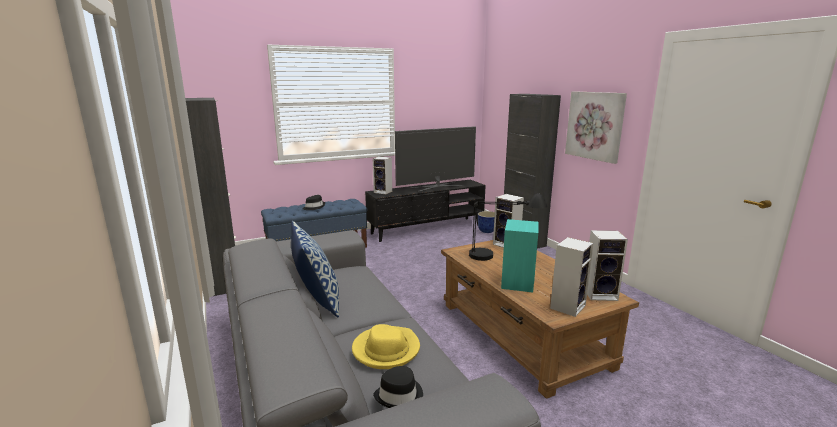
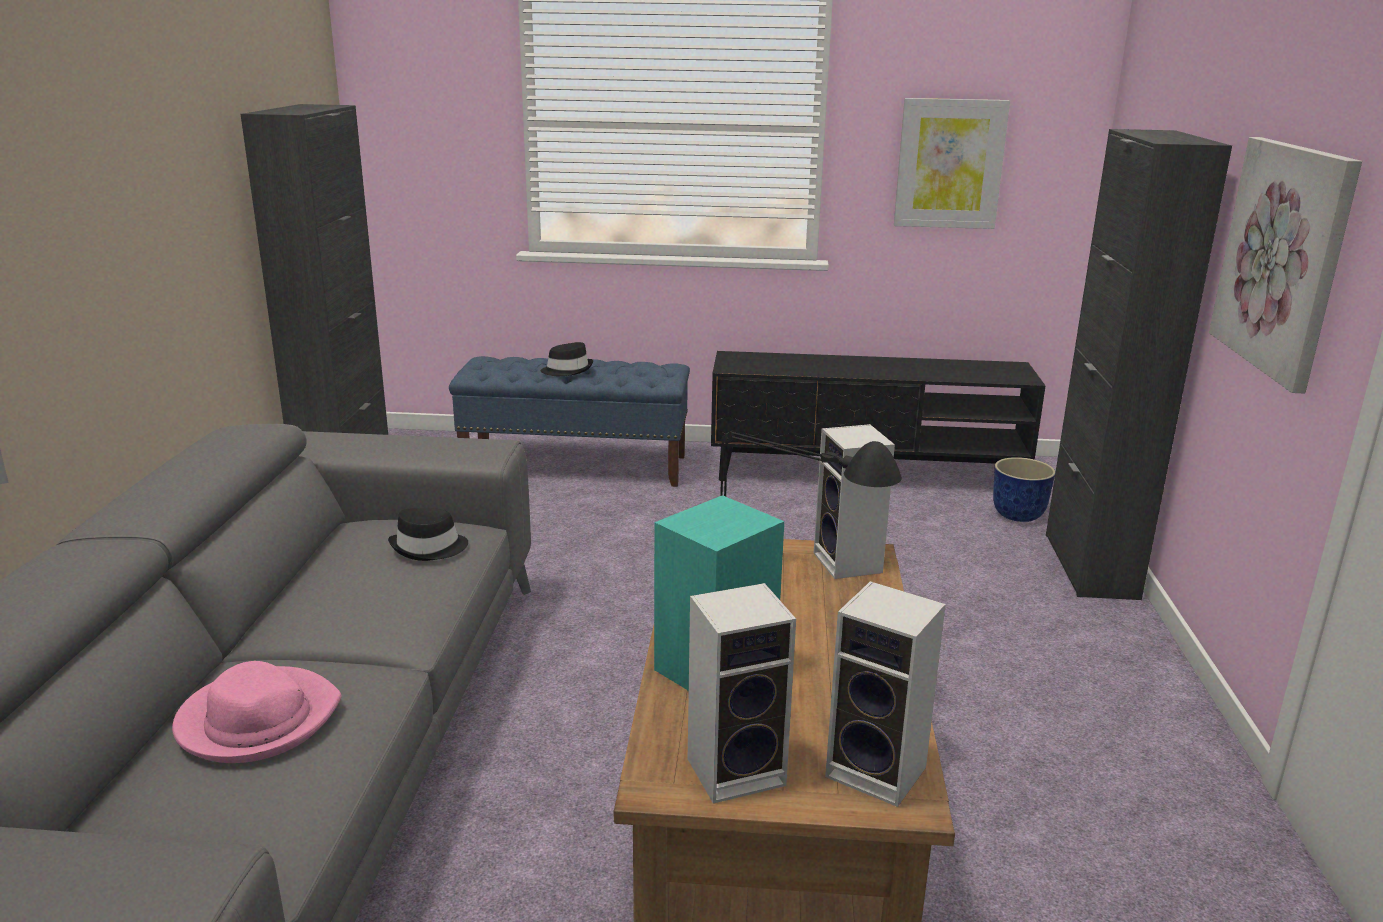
camera: 30 degrees right, 5 degrees up
(317, 300) = (300, 577): pillow -> none
(383, 192) = (754, 360): speaker -> none
(386, 350) = (257, 720): yellow hat -> pink hat
(400, 396) = (147, 819): black hat -> black hat (429, 548)
(436, 112) = (949, 164): none -> picture
(437, 187) = (904, 368): television -> none

